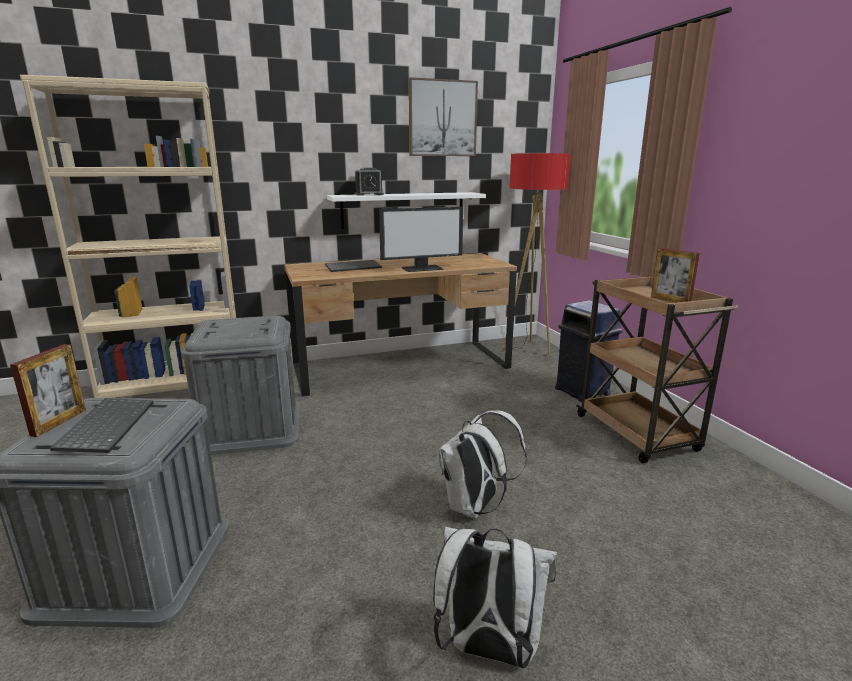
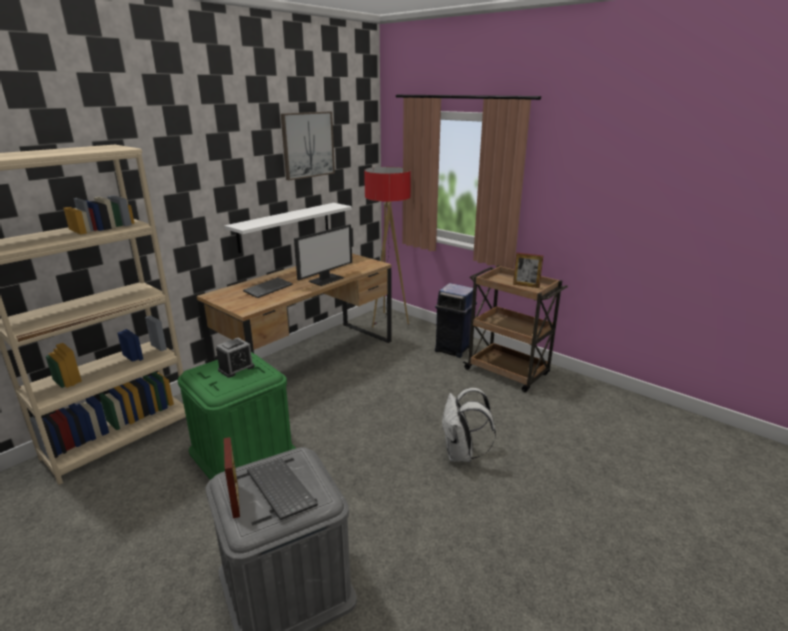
camera: 30 degrees left, 5 degrees up
(251, 427) = (243, 452): grey storage box -> green storage box
(369, 194) = (262, 220): alarm clock -> alarm clock (236, 368)
(488, 649) = (538, 530): white backpack -> none

